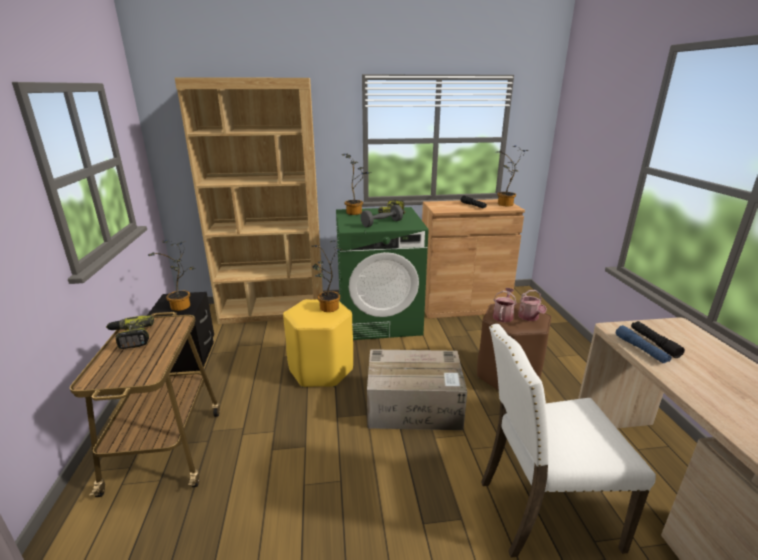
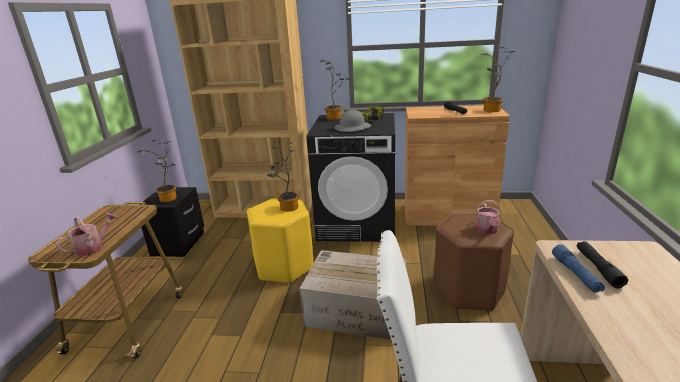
camera: 15 degrees right, 0 degrees up
(130, 337) = (97, 221): power drill -> none
(379, 319) = (358, 223): green washing machine -> black washing machine
(382, 223) = (352, 128): grey dumbbell -> grey hard hat
(503, 316) = (458, 226): watering can -> watering can (93, 247)

